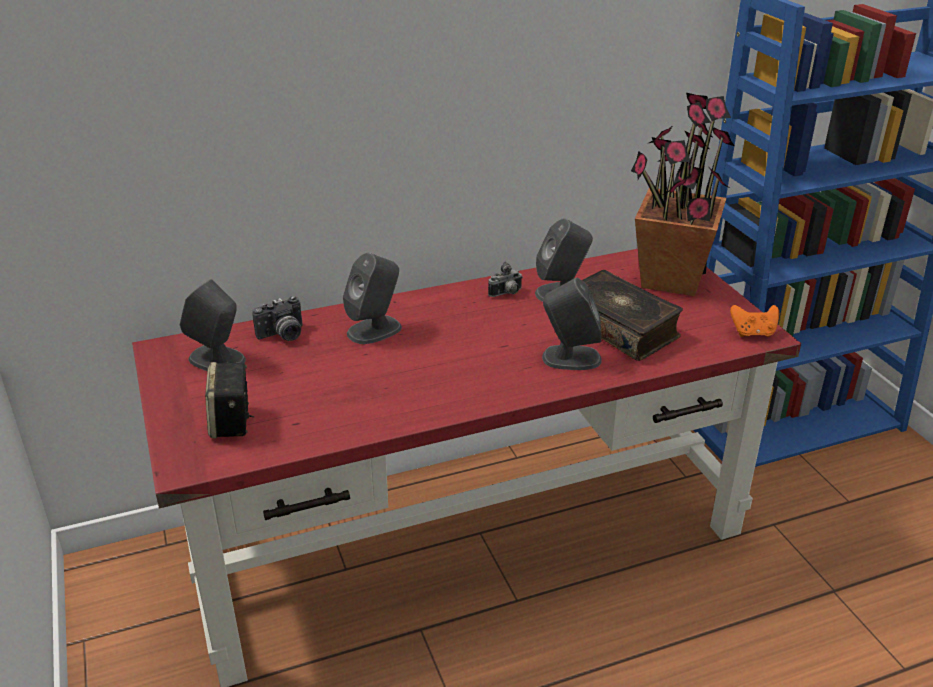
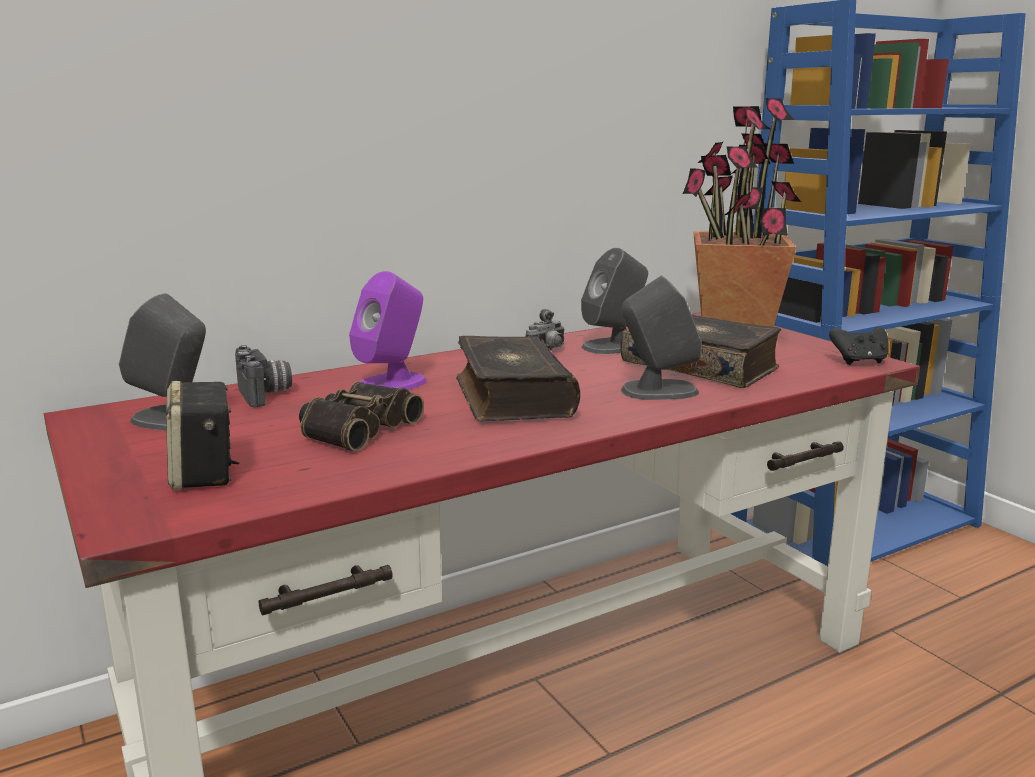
camera: 10 degrees left, 15 degrees down
(283, 335) = (266, 395): camera -> camera turned 75 degrees counterclockwise
(337, 383) = (356, 428): none -> binoculars
(375, 330) = (392, 384): grey speaker -> purple speaker
(457, 355) = (511, 397): none -> book
(753, 333) = (859, 361): orange game controller -> black game controller

